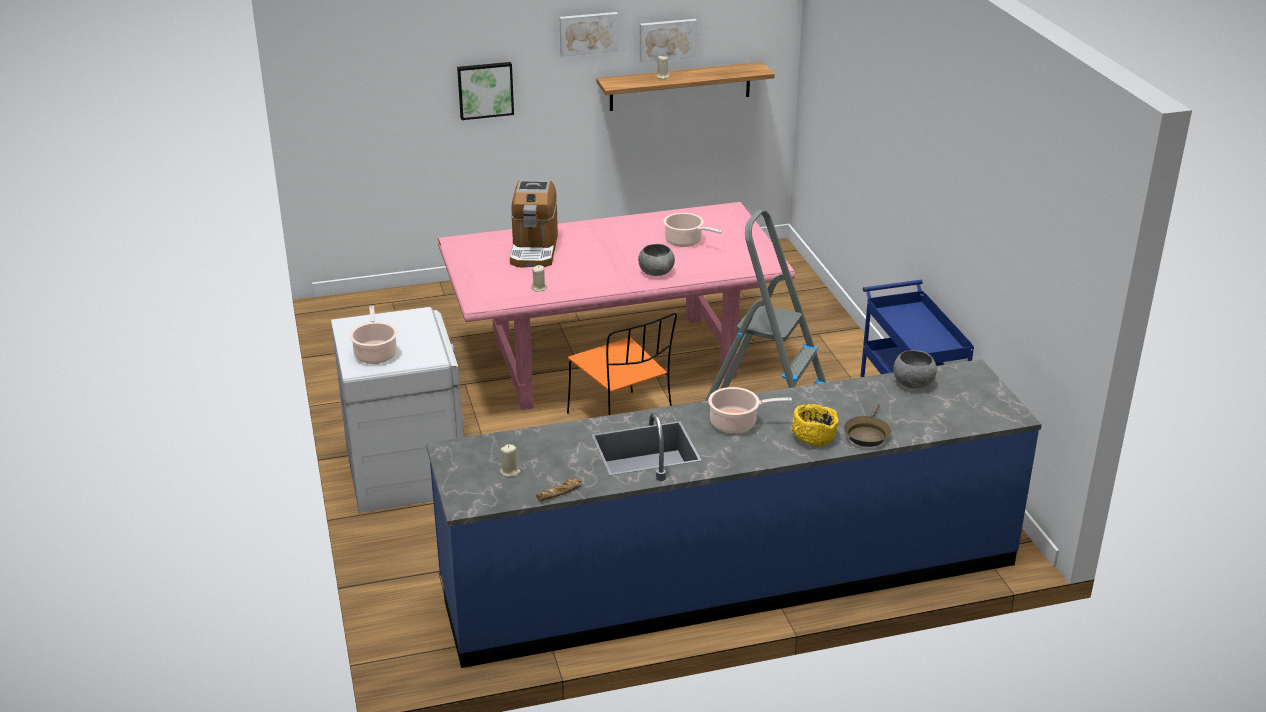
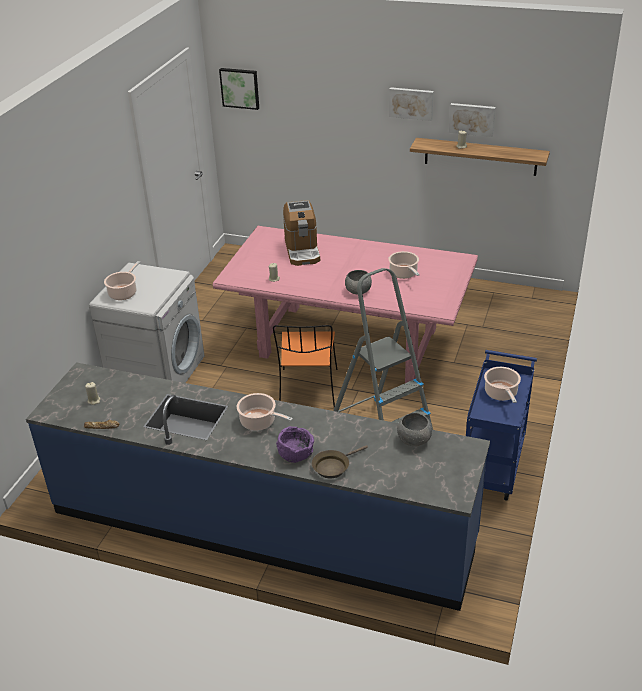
camera: 35 degrees right, 5 degrees up
(485, 90) = (336, 130): picture -> picture (240, 88)
(534, 250) = (302, 251): coffee machine -> coffee machine turned 45 degrees counterclockwise
(813, 437) = (295, 453): yellow bowl -> purple bowl
(913, 327) = (501, 394): none -> cooking pot

